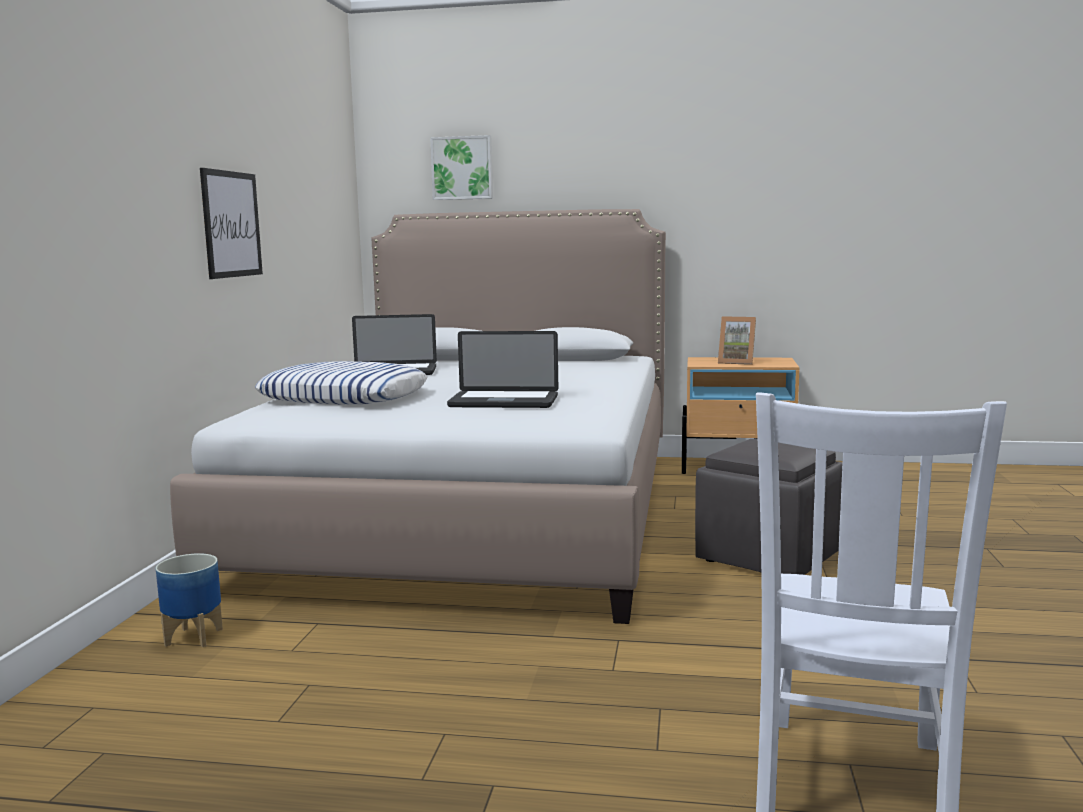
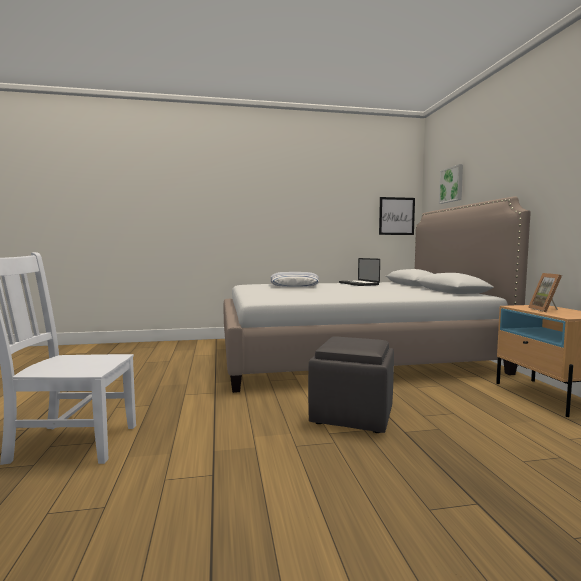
camera: 70 degrees right, 5 degrees down
(193, 637) = (200, 346): planter -> none
(231, 224) = (295, 218): picture -> picture (396, 216)
(504, 402) = (304, 292): laptop -> none

